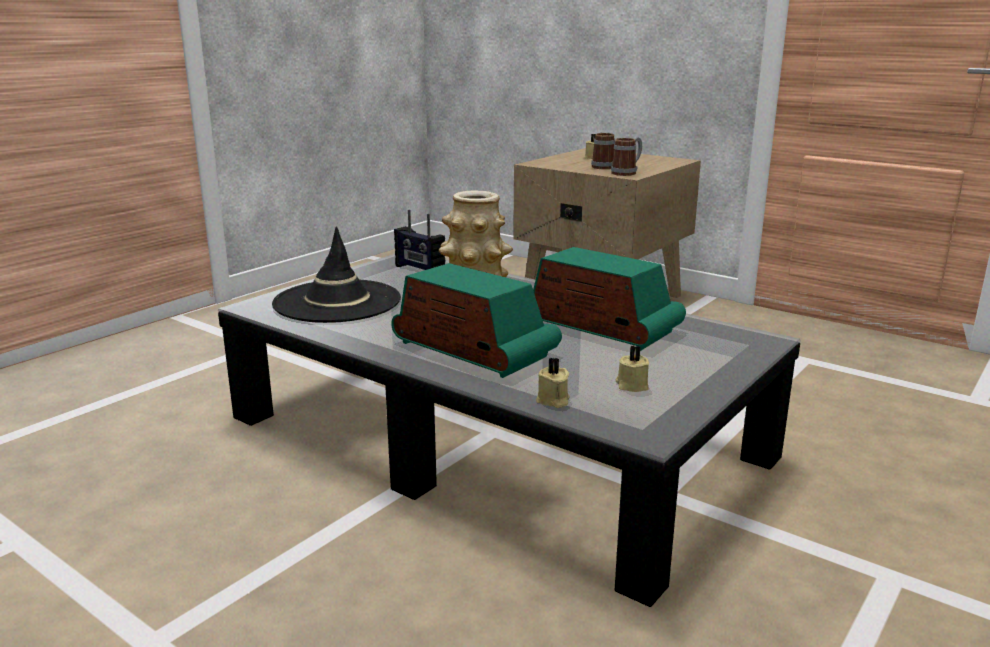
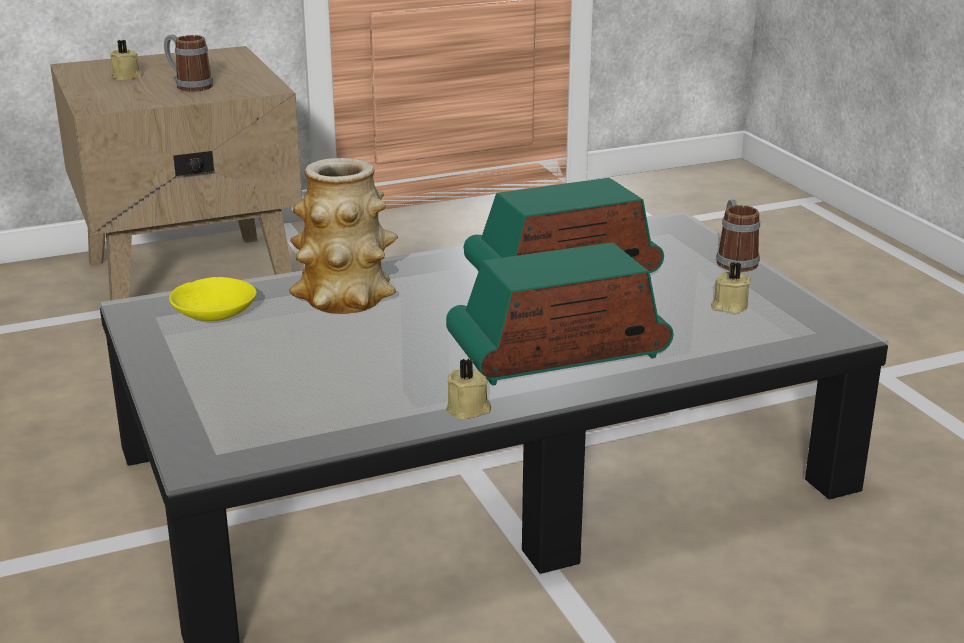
camera: 60 degrees left, 5 degrees up
(337, 302) = (274, 395): black hat -> none
(419, 270) = (214, 313): radio -> yellow bowl
(553, 401) = (735, 350): beige candle -> beige candle (469, 410)
(627, 173) = (251, 86): mug -> mug (734, 260)

